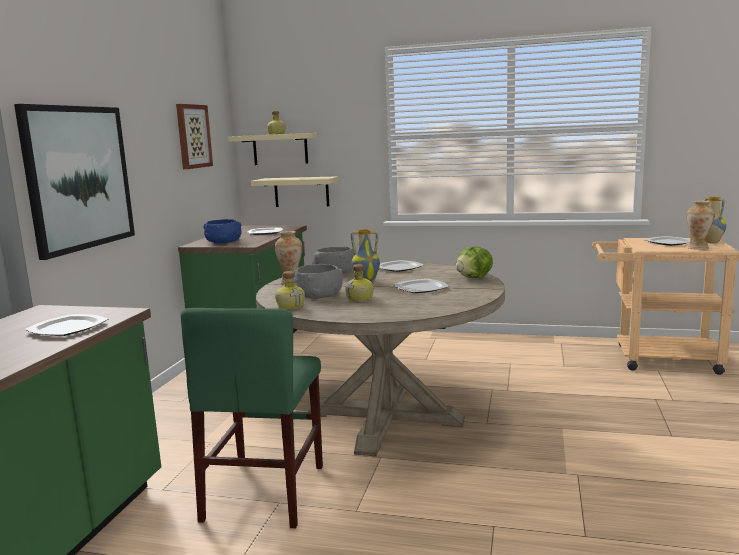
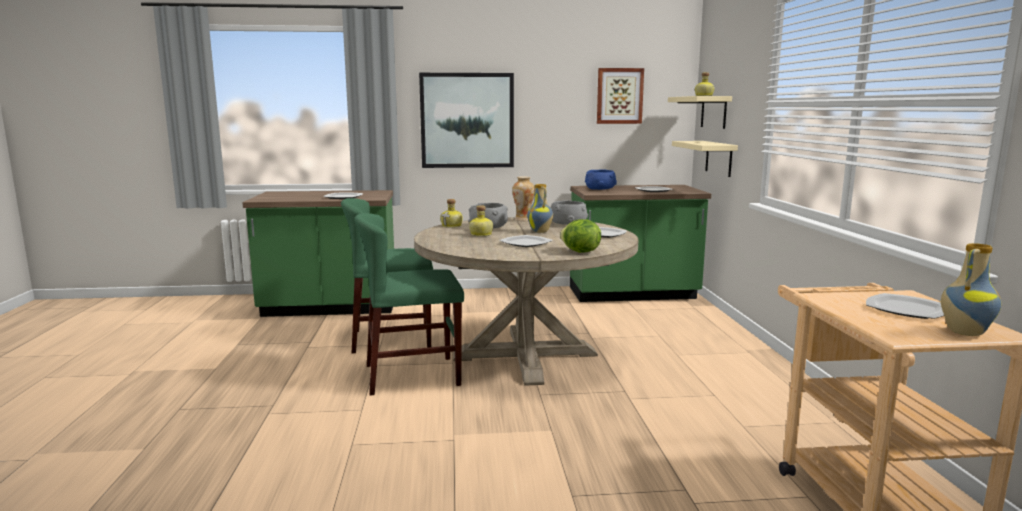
camera: 70 degrees right, 0 degrees up
(404, 485) = (412, 375): none -> green chair
(698, 248) = (879, 322): vase -> none

